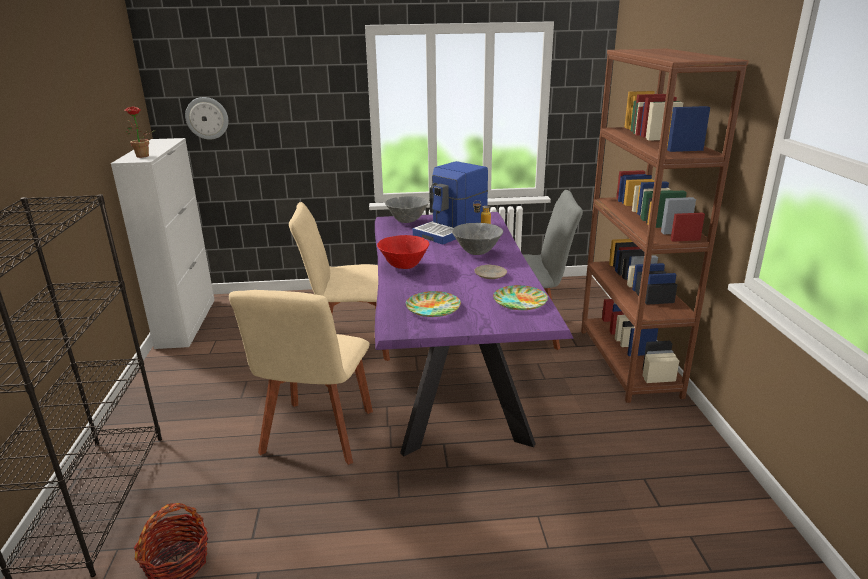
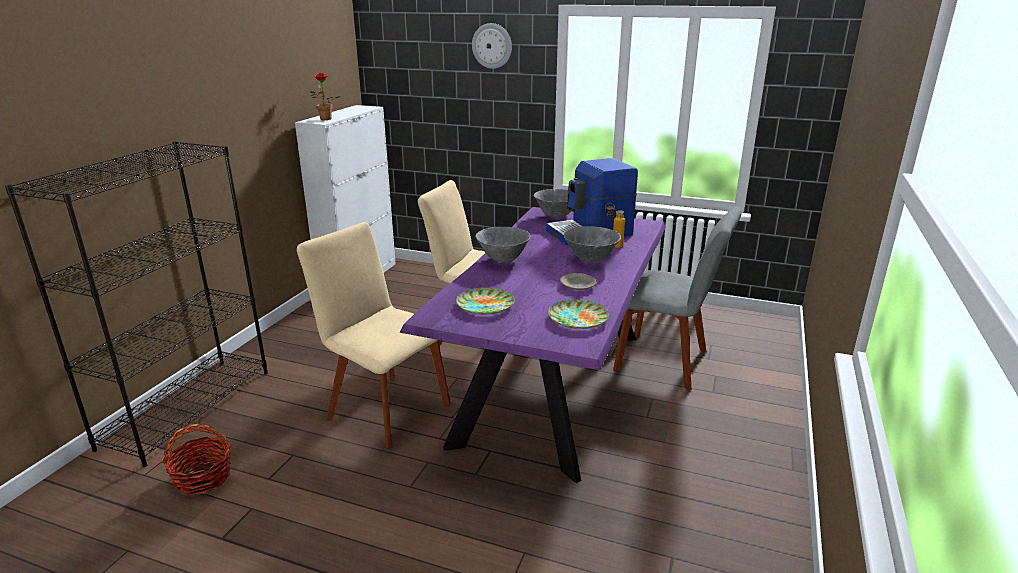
camera: 25 degrees right, 0 degrees up
(207, 118) = (406, 90): wall clock -> wall clock (492, 46)
(316, 435) = (385, 407): beige chair -> beige chair turned 90 degrees clockwise
(404, 267) = (503, 260): red bowl -> grey bowl
(628, 362) = (762, 426): brown bookcase -> none

